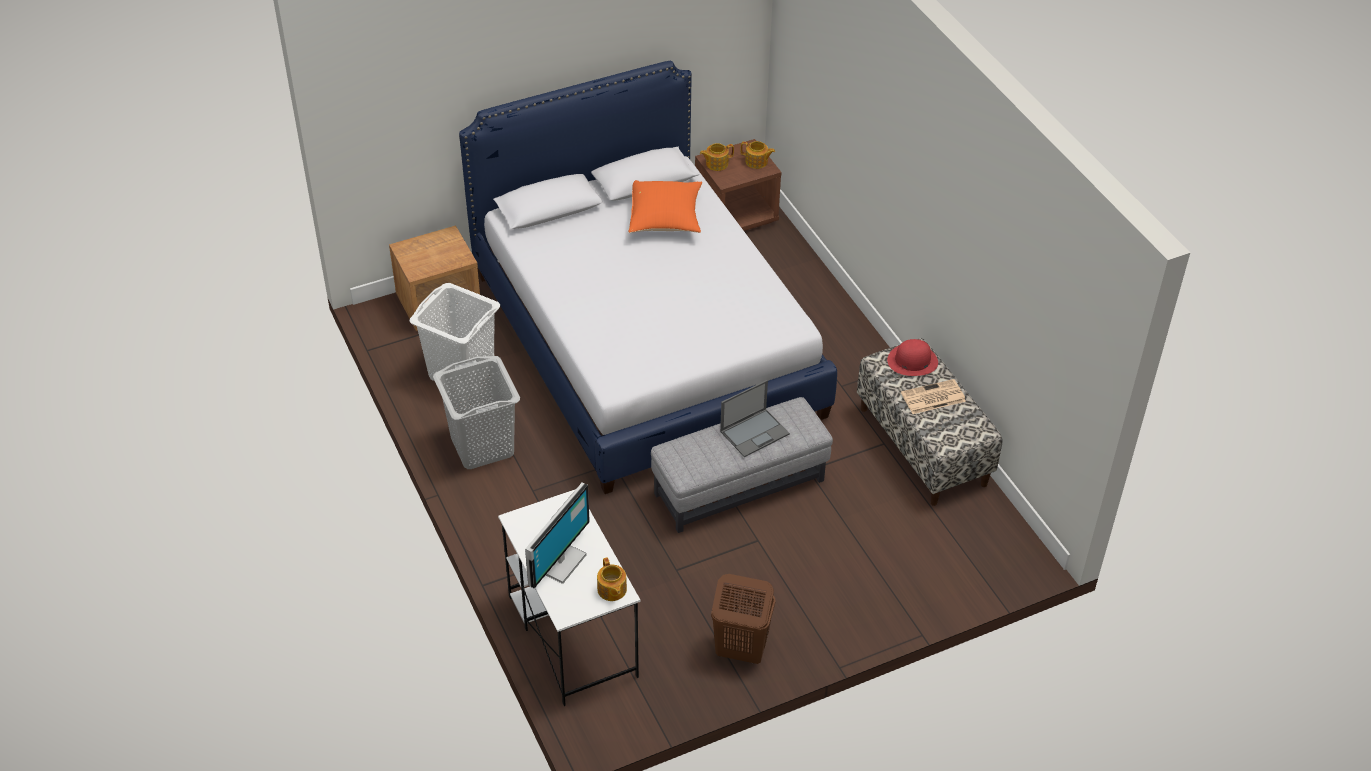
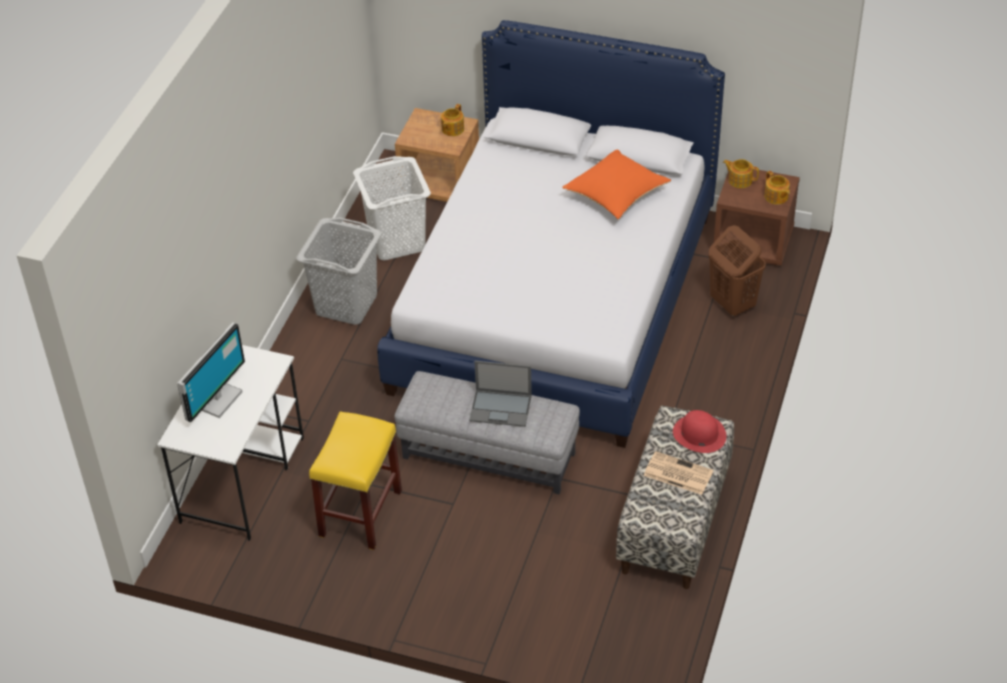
camera: 45 degrees right, 0 degrees up
(559, 562) = (217, 399): monitor -> monitor turned 45 degrees counterclockwise
(611, 590) = (224, 442): teapot -> teapot (452, 129)
(699, 596) = (361, 514): none -> yellow stool
(740, 650) = (340, 574): brown laundry basket -> brown laundry basket (732, 304)

